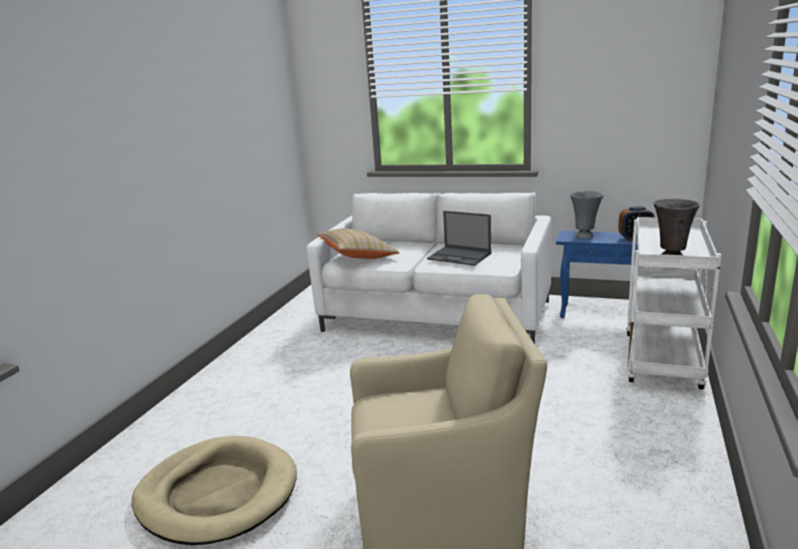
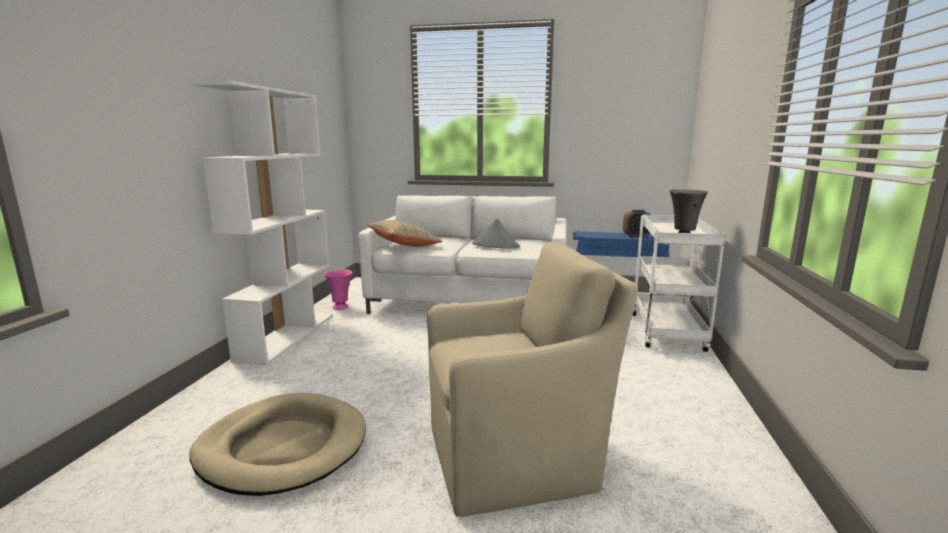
camera: 10 degrees left, 5 degrees down
(235, 360) = (287, 336): none -> white bookcase
(295, 322) = (341, 307): none -> pink vase
(460, 256) = (496, 245): laptop -> grey hat
(585, 236) = (595, 234): grey vase -> none

